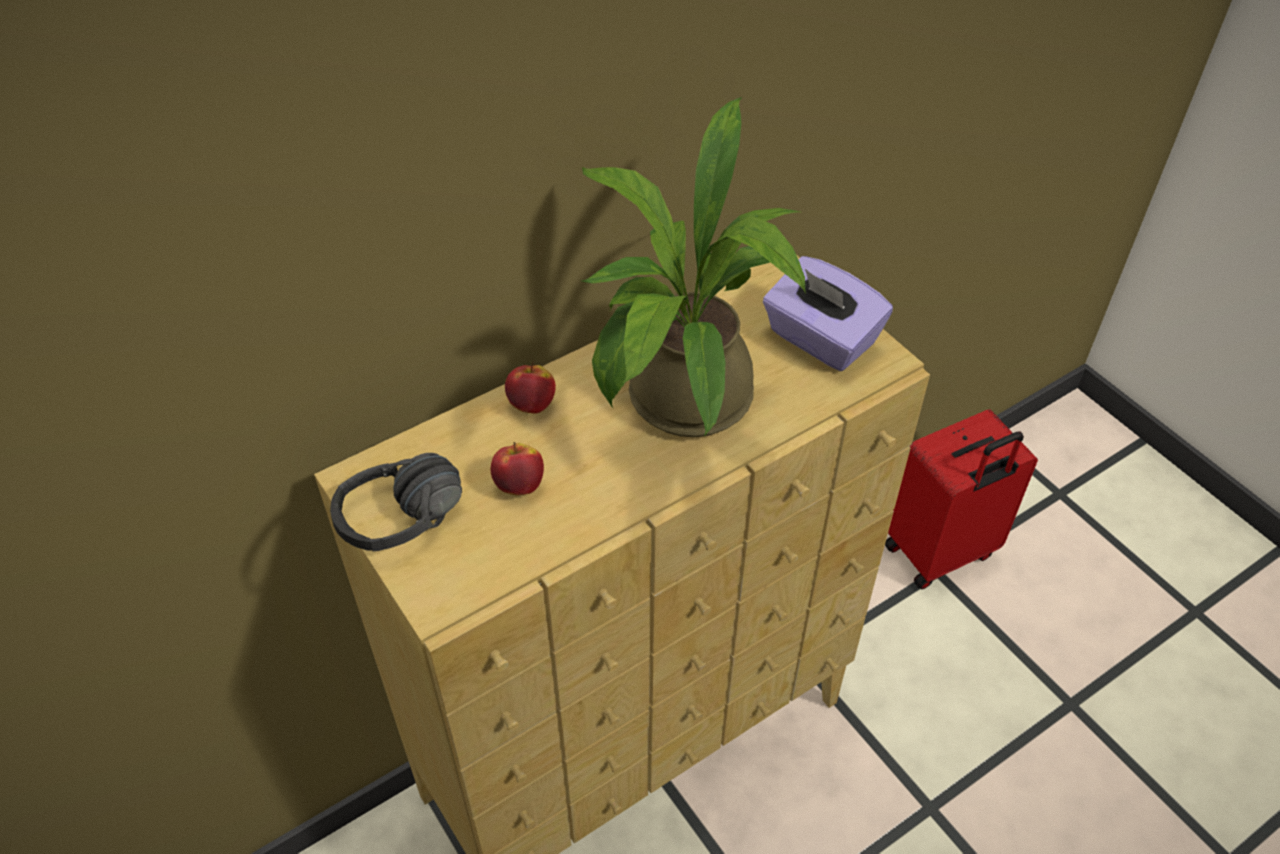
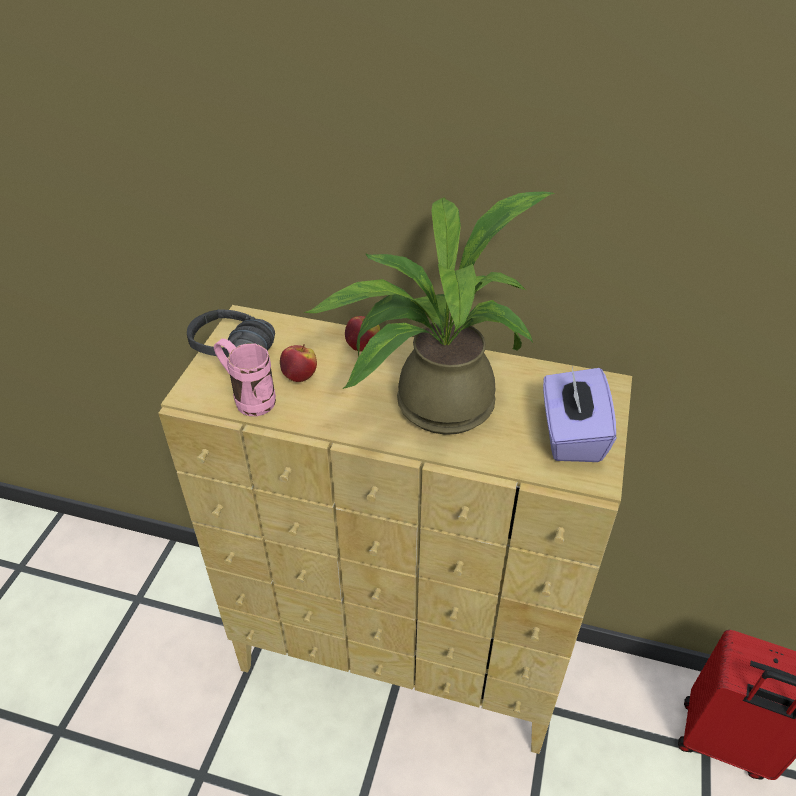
camera: 50 degrees right, 5 degrees down
(504, 551) = (248, 398): none -> pink mug

